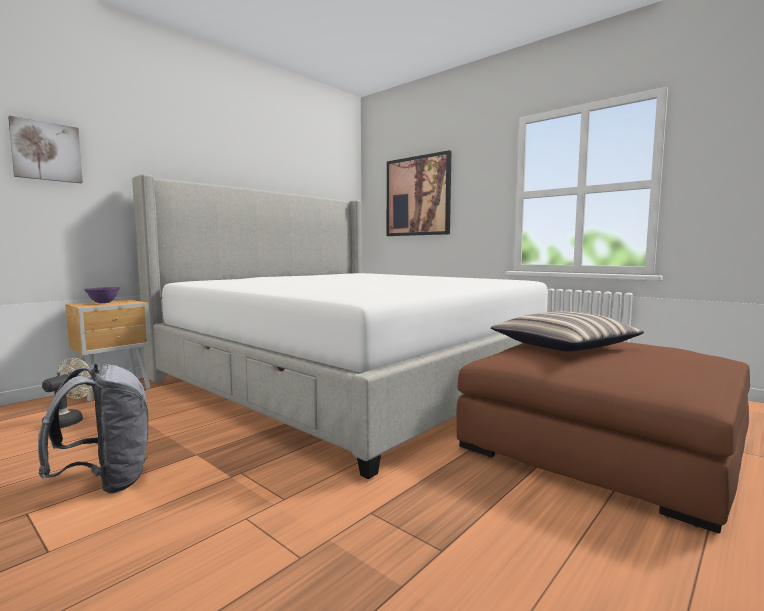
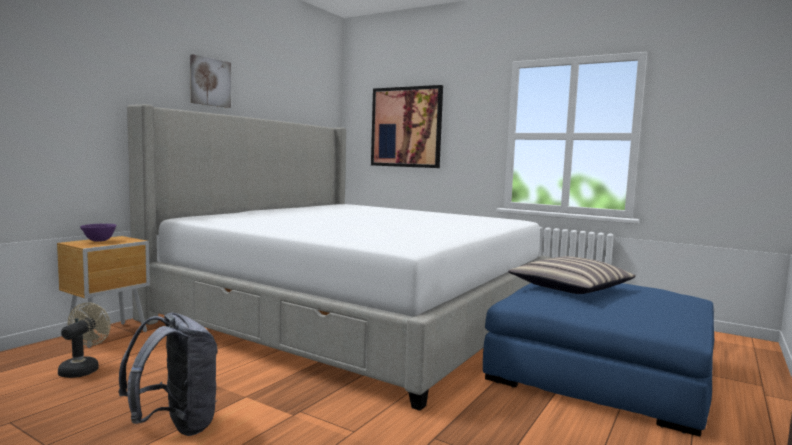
camera: 10 degrees left, 0 degrees up
(46, 151) = (41, 78): picture -> picture (210, 82)
(601, 442) = (600, 371): brown ottoman -> blue ottoman

